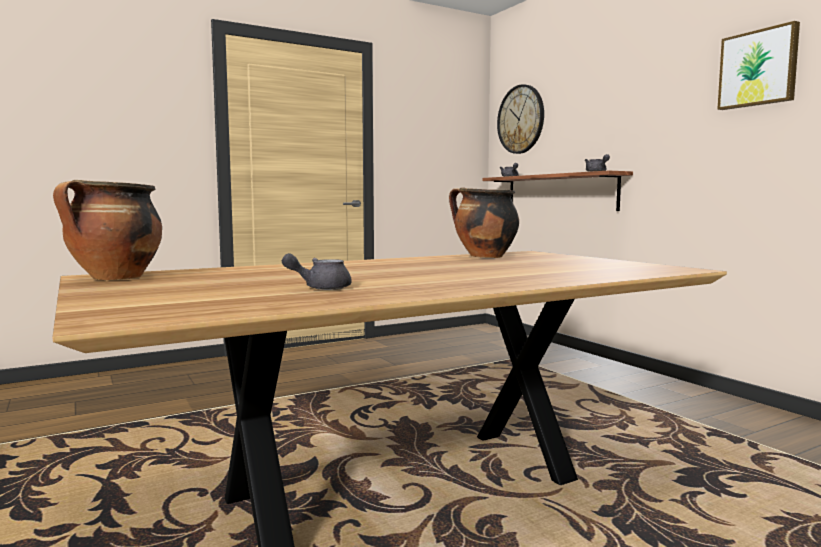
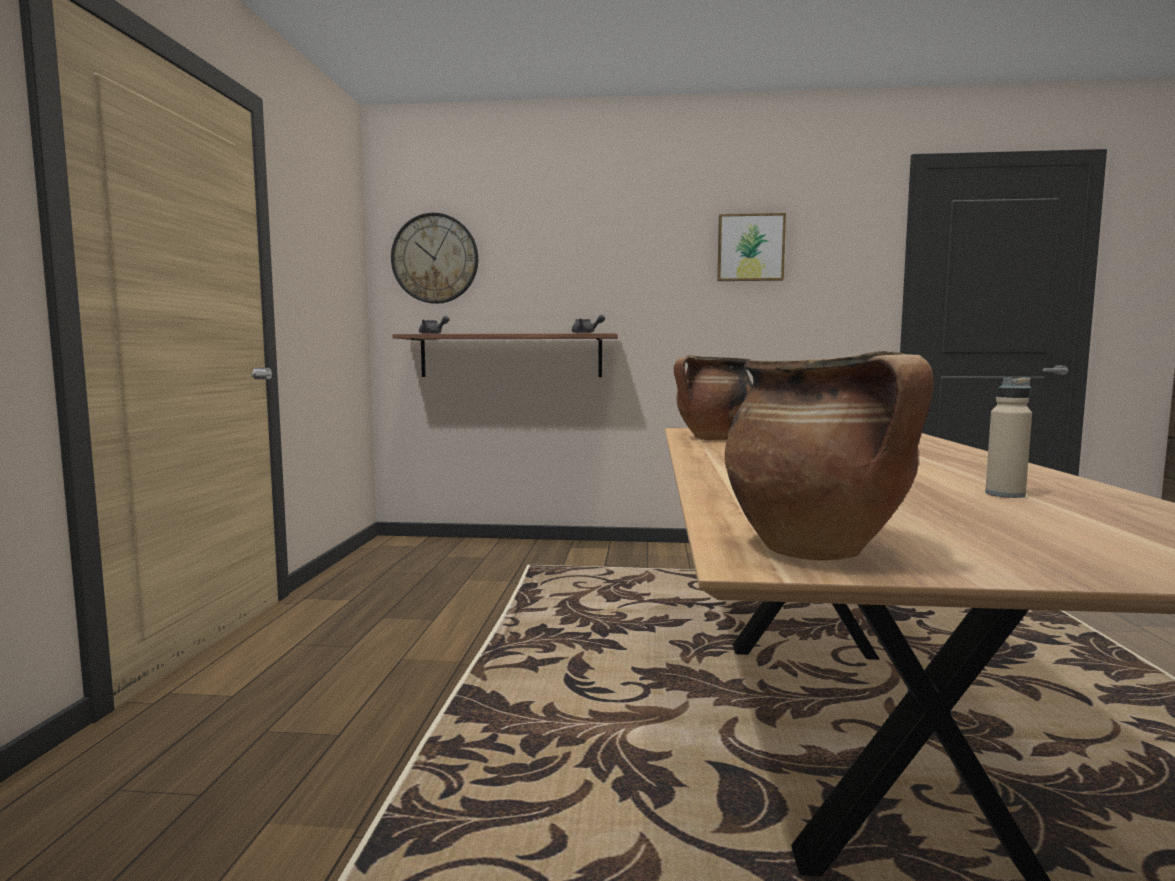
camera: 55 degrees left, 0 degrees up
(320, 288) = (1005, 494): grey teapot -> beige bottle

